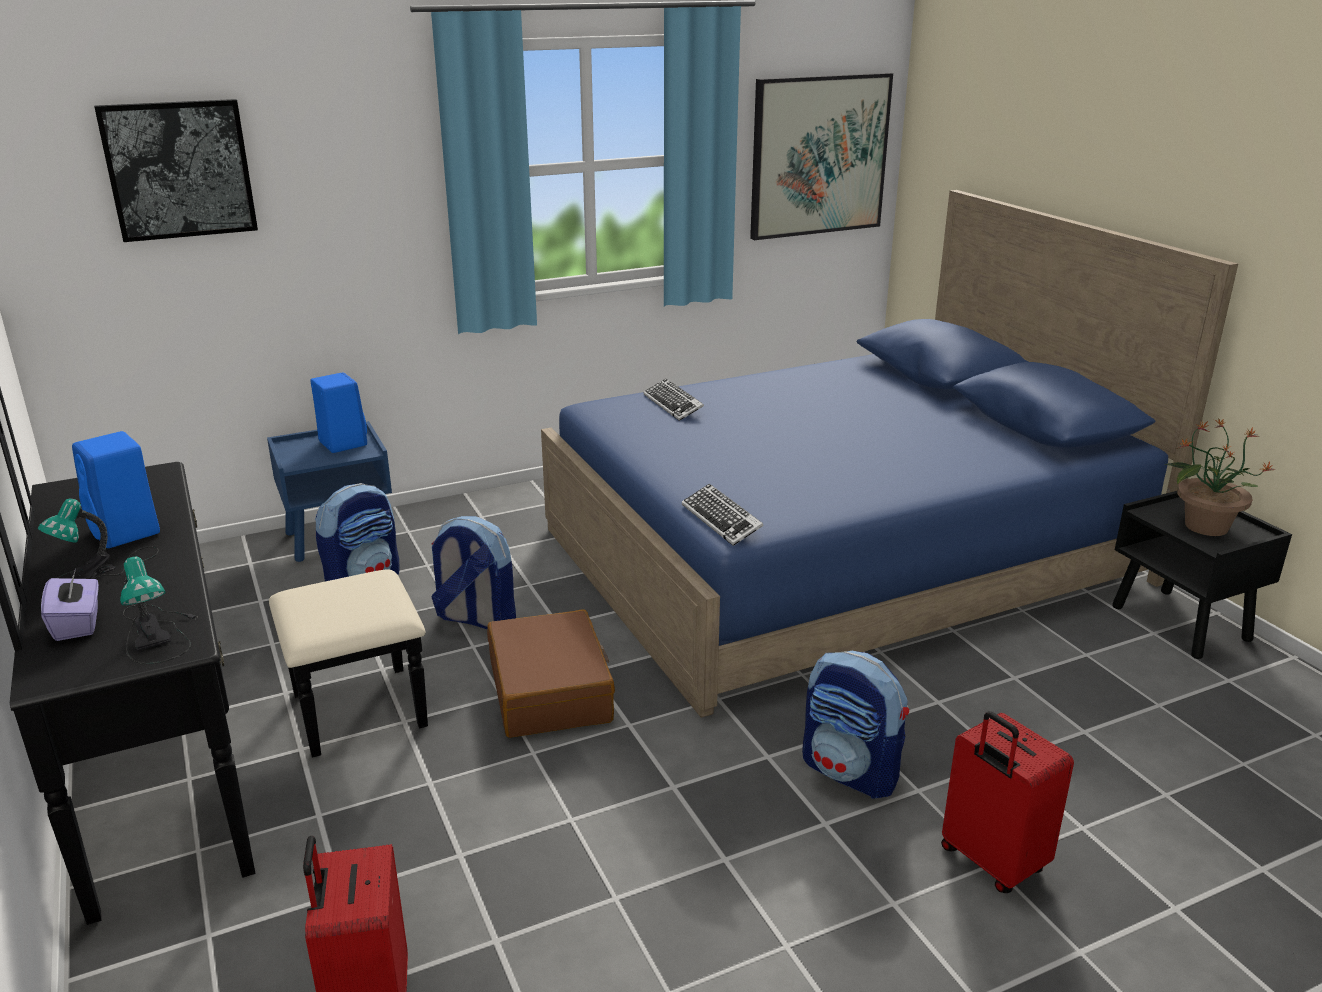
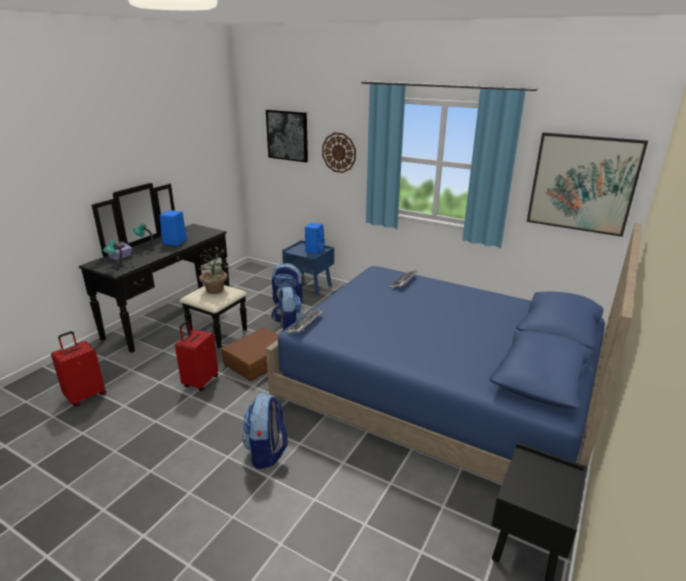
camera: 55 degrees right, 0 degrees up
(348, 187) = (339, 152): none -> wall clock
(991, 862) = (233, 516): red suitcase -> red suitcase (200, 382)
(1204, 526) = (538, 485): potted plant -> potted plant (215, 290)

